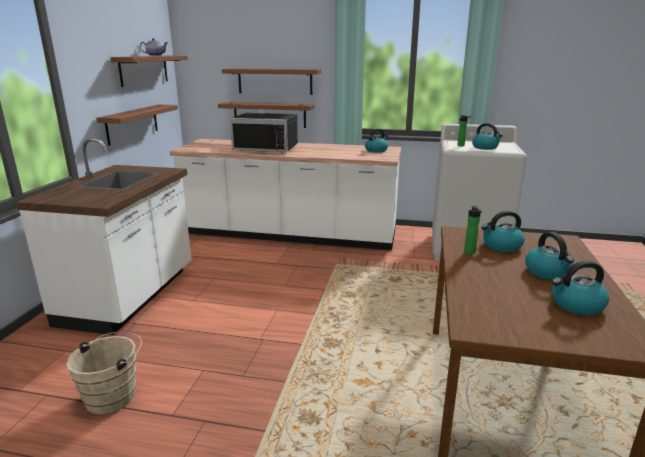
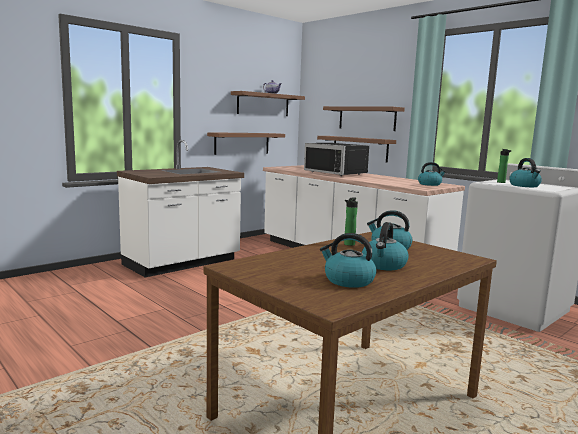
camera: 35 degrees right, 10 degrees down
(114, 395) = (104, 302): beige bucket -> none

